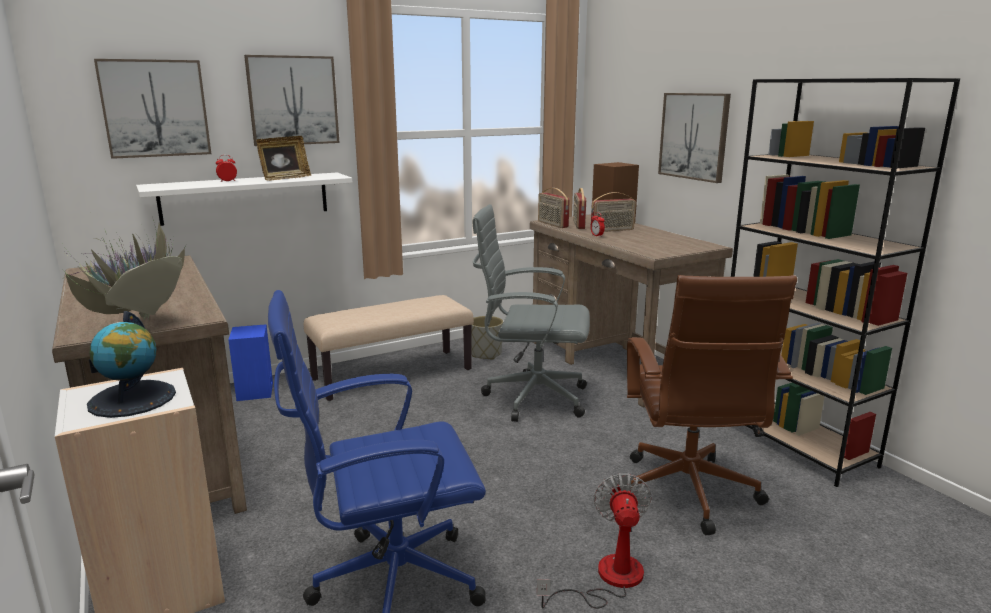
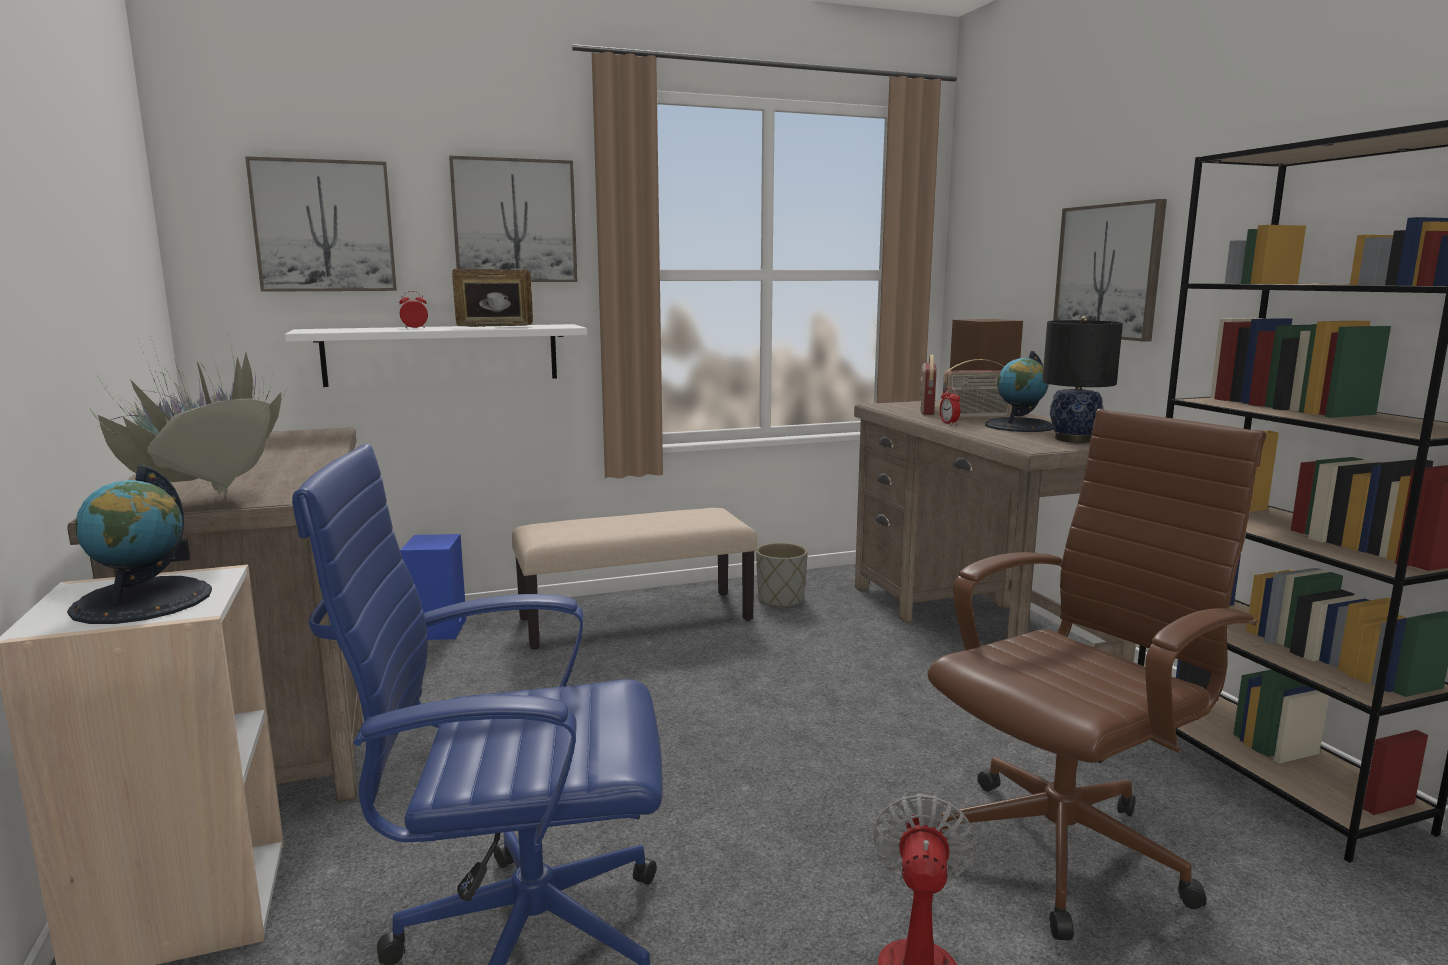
camera: 10 degrees right, 5 degrees down
(285, 178) = (494, 327): picture frame -> picture frame turned 150 degrees counterclockwise
(531, 398) = (832, 668): grey office chair -> none
(552, 224) = (886, 409): radio -> none
(641, 236) = (1019, 426): none -> globe
(676, 246) = (1073, 439): none -> black table lamp
(689, 495) = (1066, 849): brown office chair -> brown office chair turned 135 degrees counterclockwise

